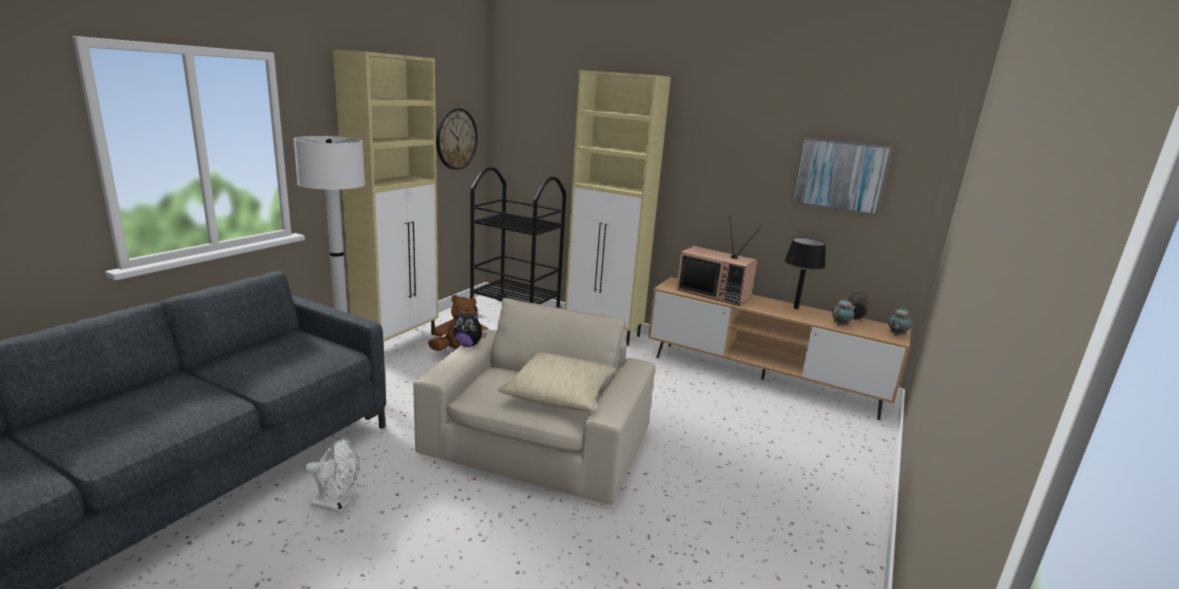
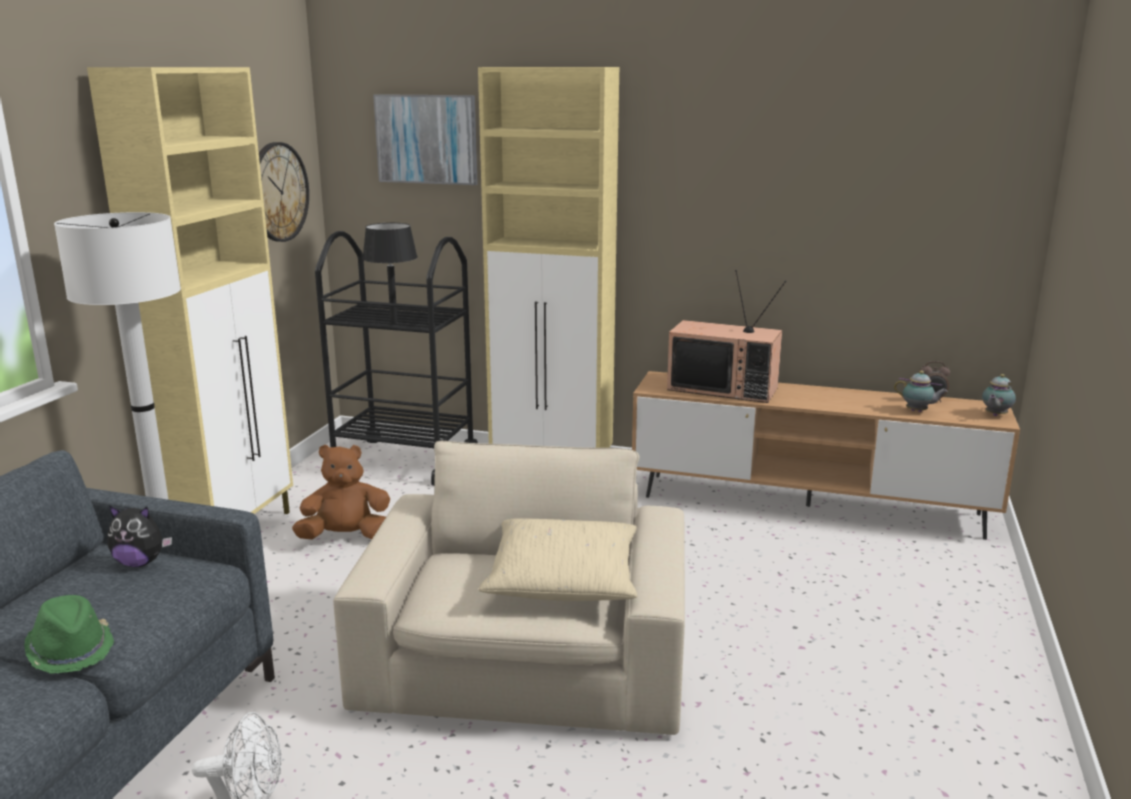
camera: 10 degrees left, 0 degrees up
(248, 384) = (71, 650): none -> green hat
(468, 345) = (393, 524): plush toy -> plush toy (140, 563)
(796, 308) = (846, 394): black table lamp -> black table lamp (394, 323)
(839, 175) = (887, 194): picture -> picture (427, 139)
(841, 325) = (918, 411): teapot -> teapot turned 75 degrees clockwise

